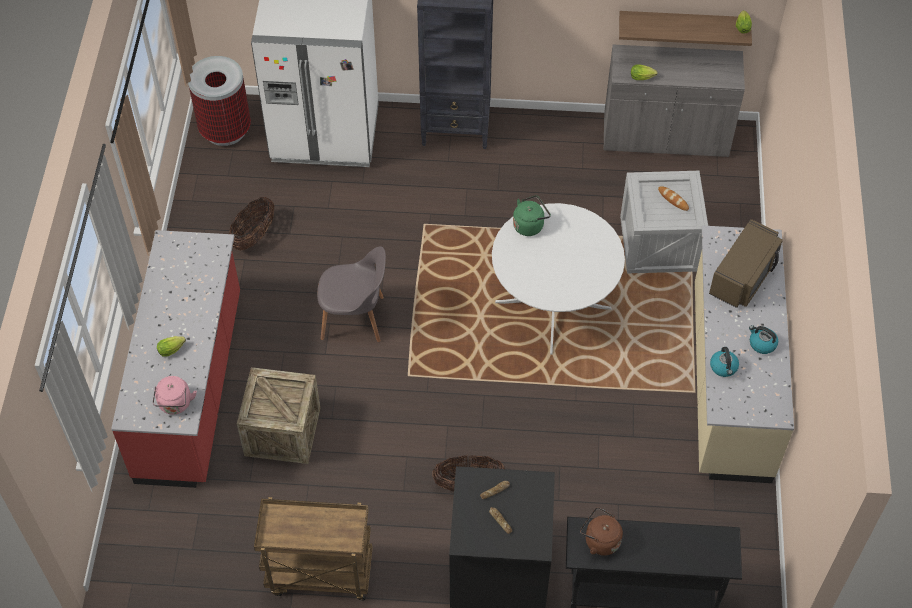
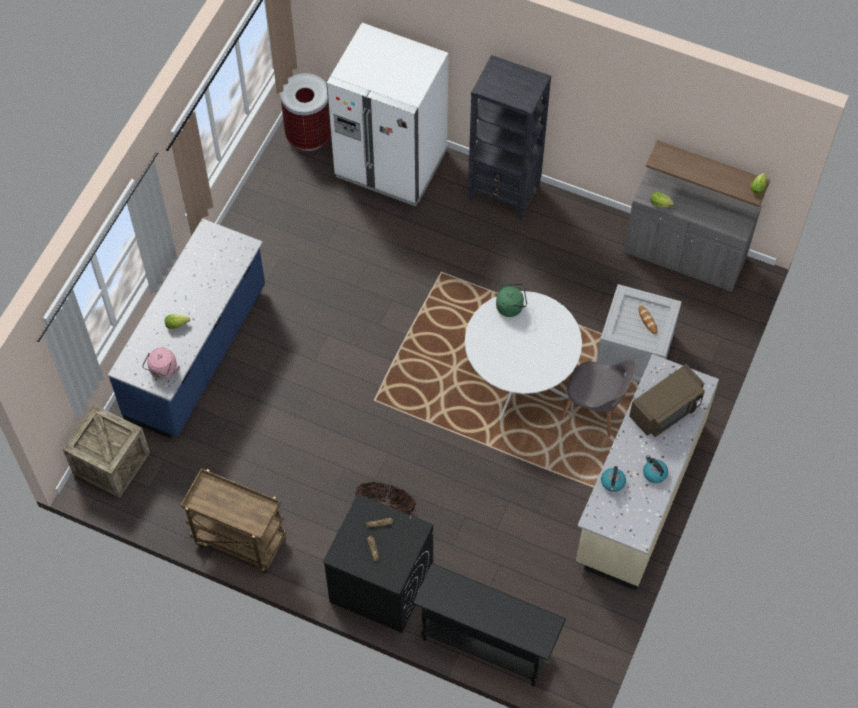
camera: 20 degrees right, 5 degrees up
(191, 387) = (198, 353): red counter -> blue counter
(254, 235) = (296, 238): basket -> none
(282, 431) = (255, 414): crate -> crate (111, 463)
(355, 318) = (350, 337): grey chair -> grey chair (595, 409)
(600, 540) = (448, 591): brown kettle -> none

